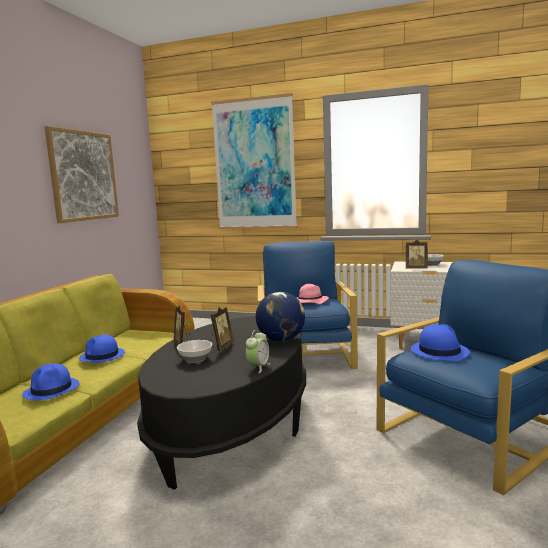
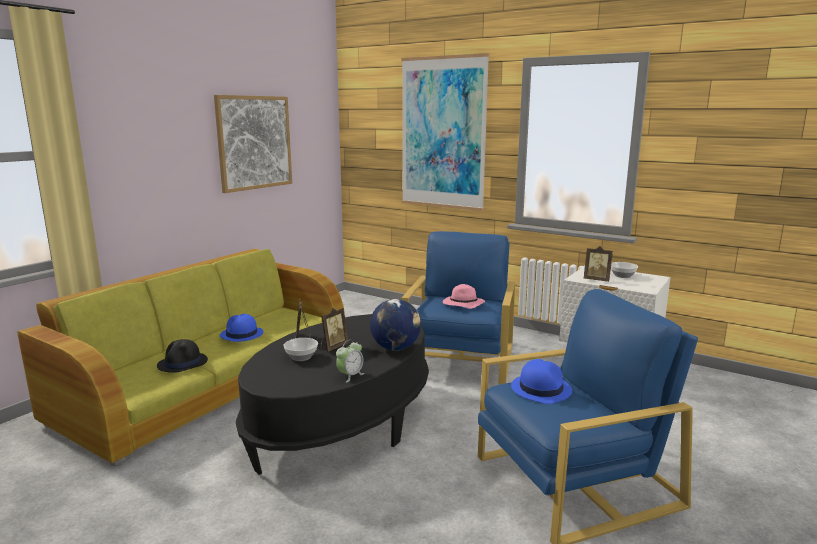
camera: 15 degrees right, 5 degrees up
(52, 390) = (183, 363): blue hat -> black hat

